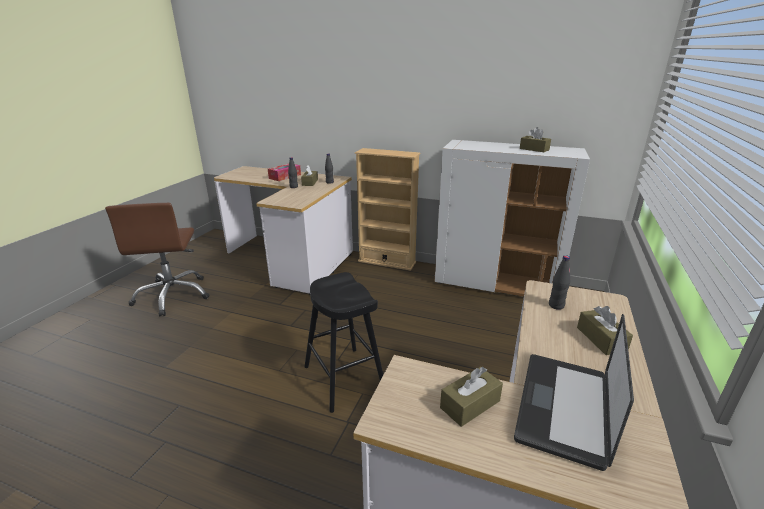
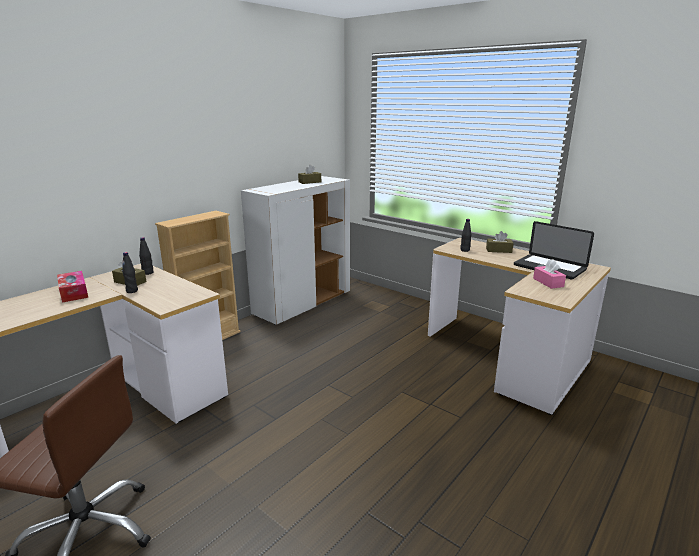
camera: 70 degrees left, 5 degrees down
(344, 378) = (379, 397): black stool -> none
(470, 404) = (548, 282): brown tissue box -> pink tissue box

